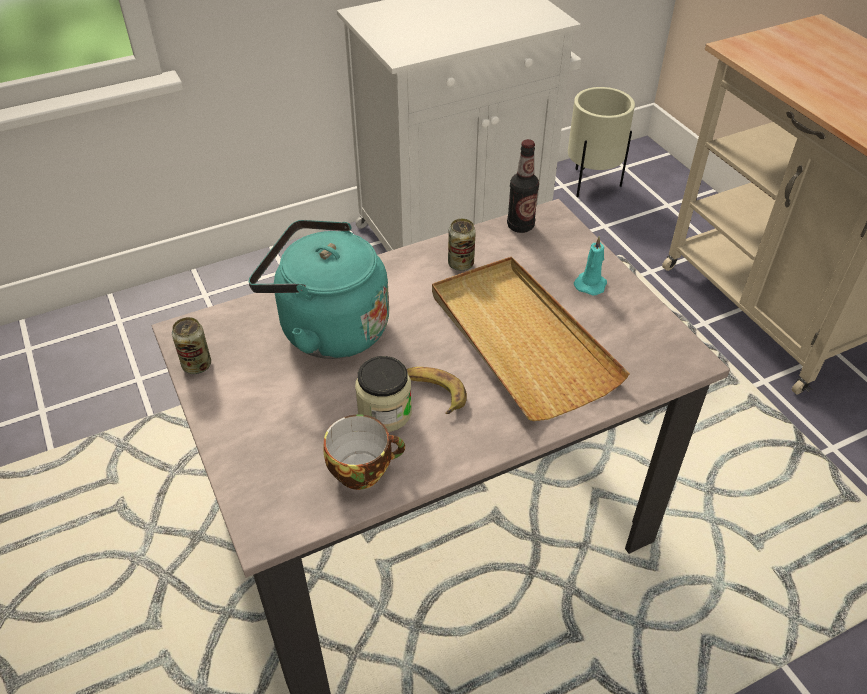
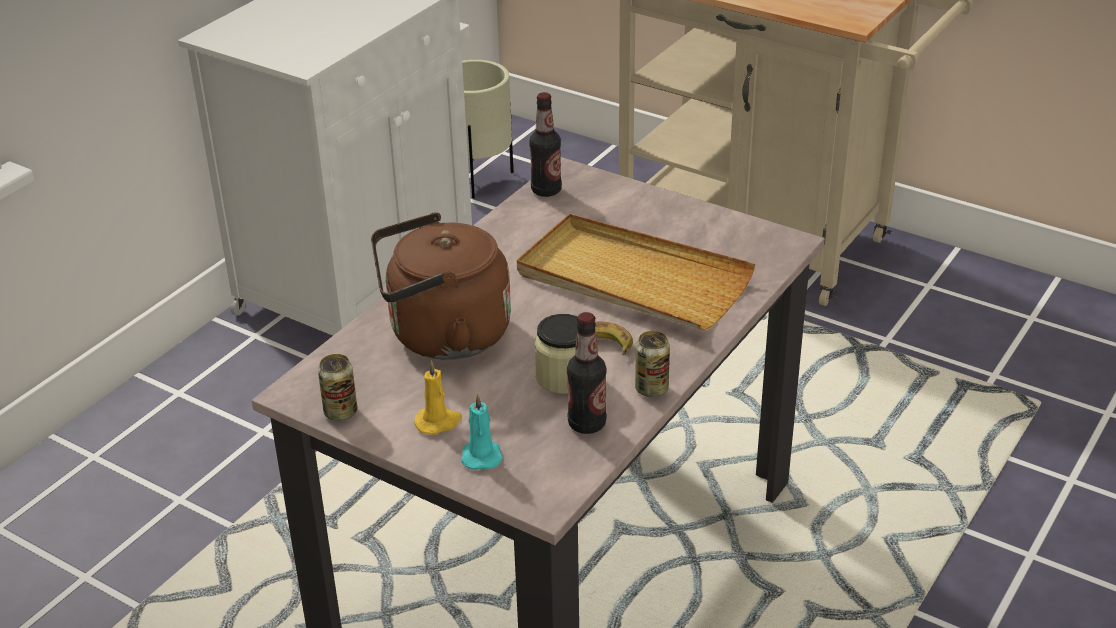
camera: 30 degrees left, 10 degrees down
(255, 409) = (438, 422): none -> yellow candle
(327, 328) = (442, 336): turquoise kettle -> brown kettle
(363, 469) = (587, 424): cup -> bottle
(461, 264) = (519, 240): can -> can (651, 389)
(591, 283) = (654, 215): turquoise candle -> turquoise candle (481, 455)

